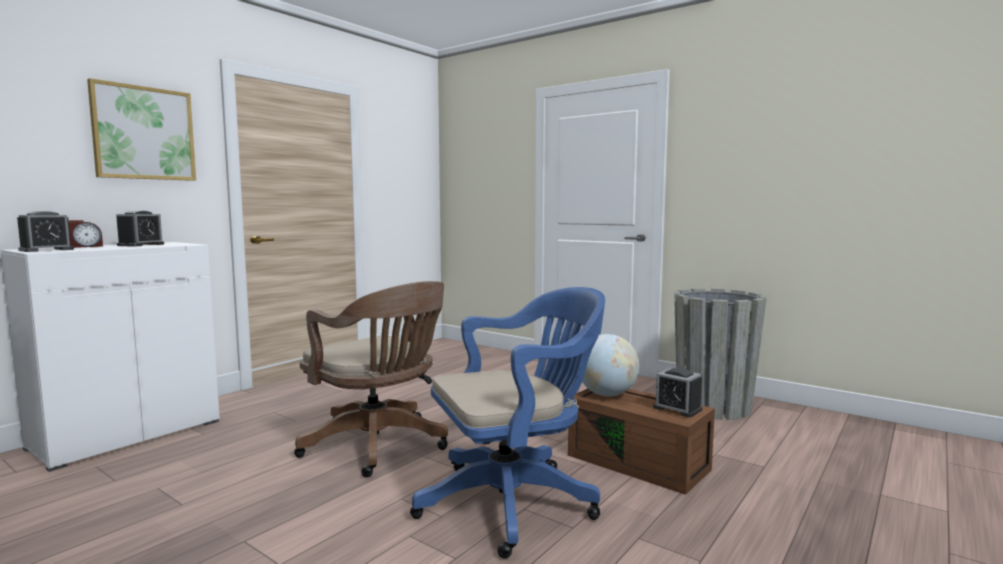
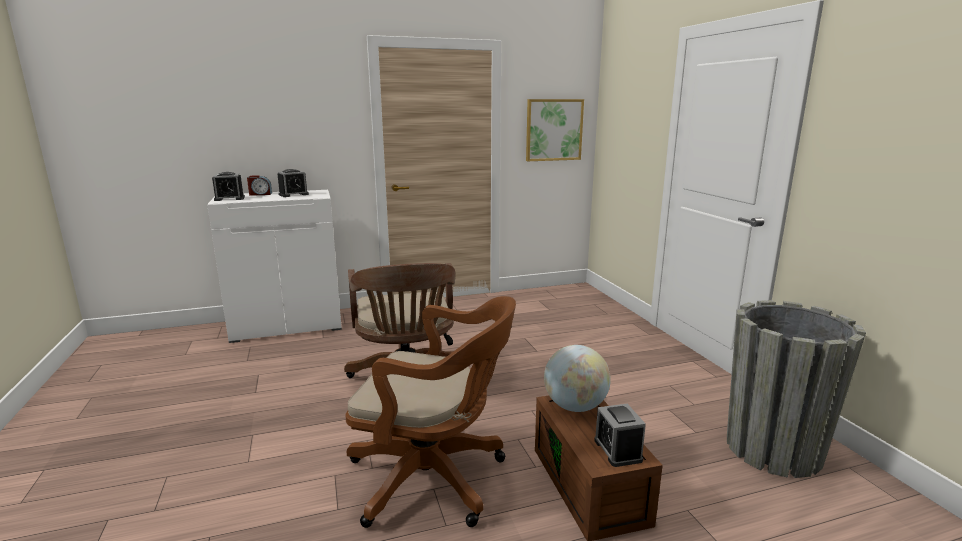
camera: 35 degrees right, 10 degrees up
(144, 133) = (306, 106): picture -> picture (554, 130)
(514, 501) = (435, 479): blue office chair -> brown office chair

